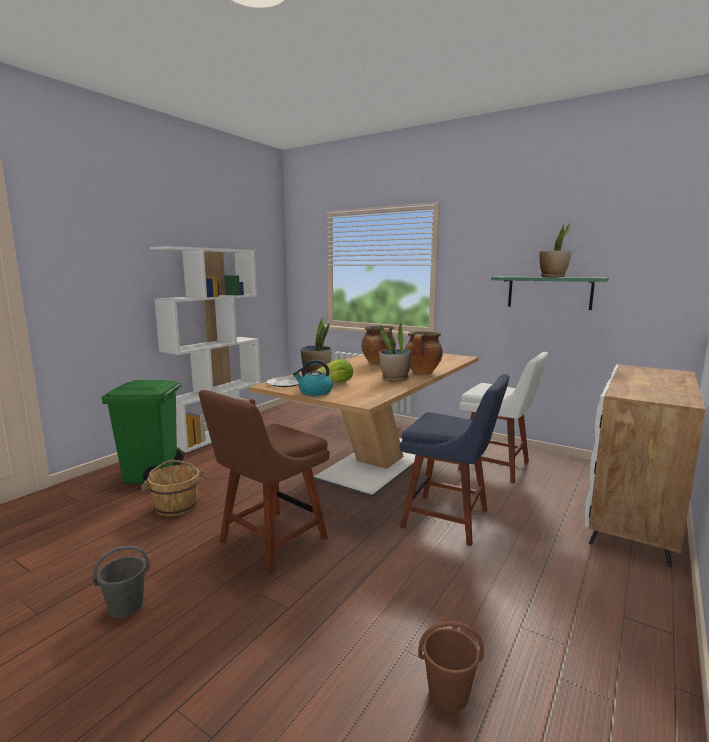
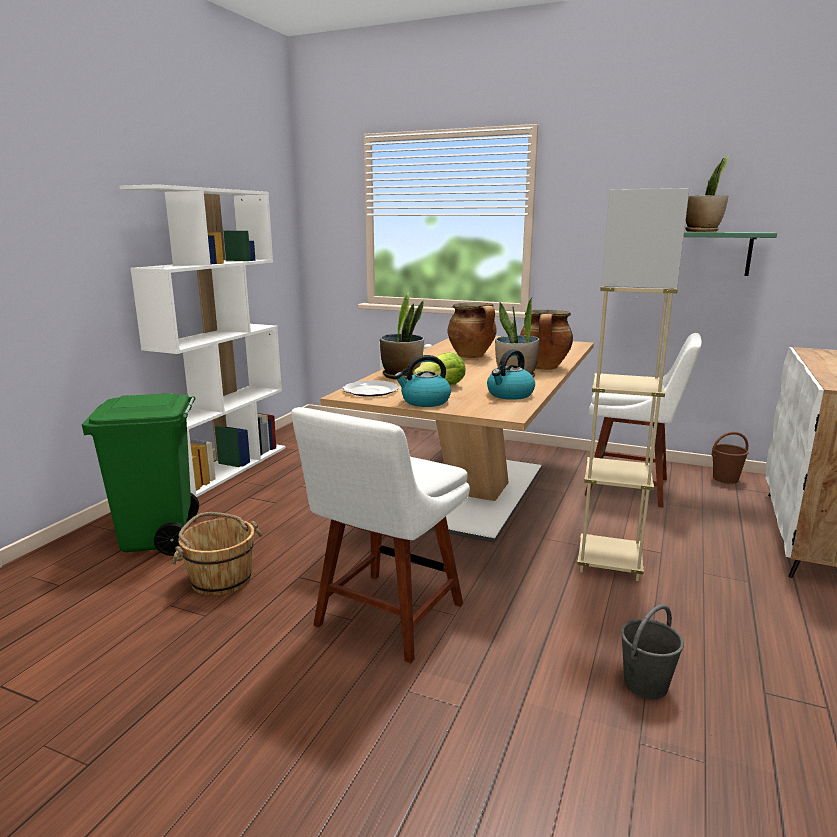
camera: 10 degrees left, 5 degrees up
(125, 606) = (222, 736): grey bucket -> grey bucket (645, 685)
(269, 542) = (385, 618): brown chair -> white chair
(378, 390) = (510, 395): none -> kettle
(447, 693) = (722, 791): brown bucket -> brown bucket (725, 479)
(450, 519) = (609, 562): blue chair -> beige floor lamp

